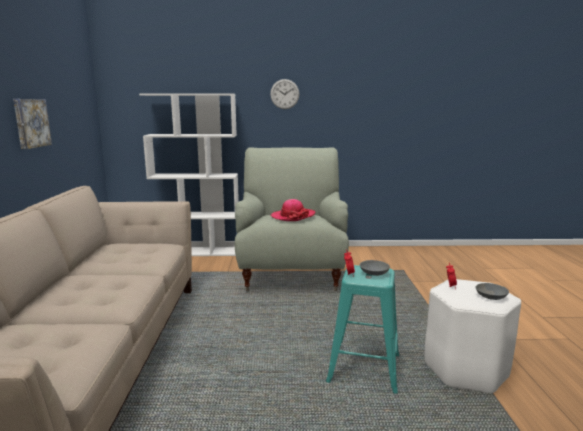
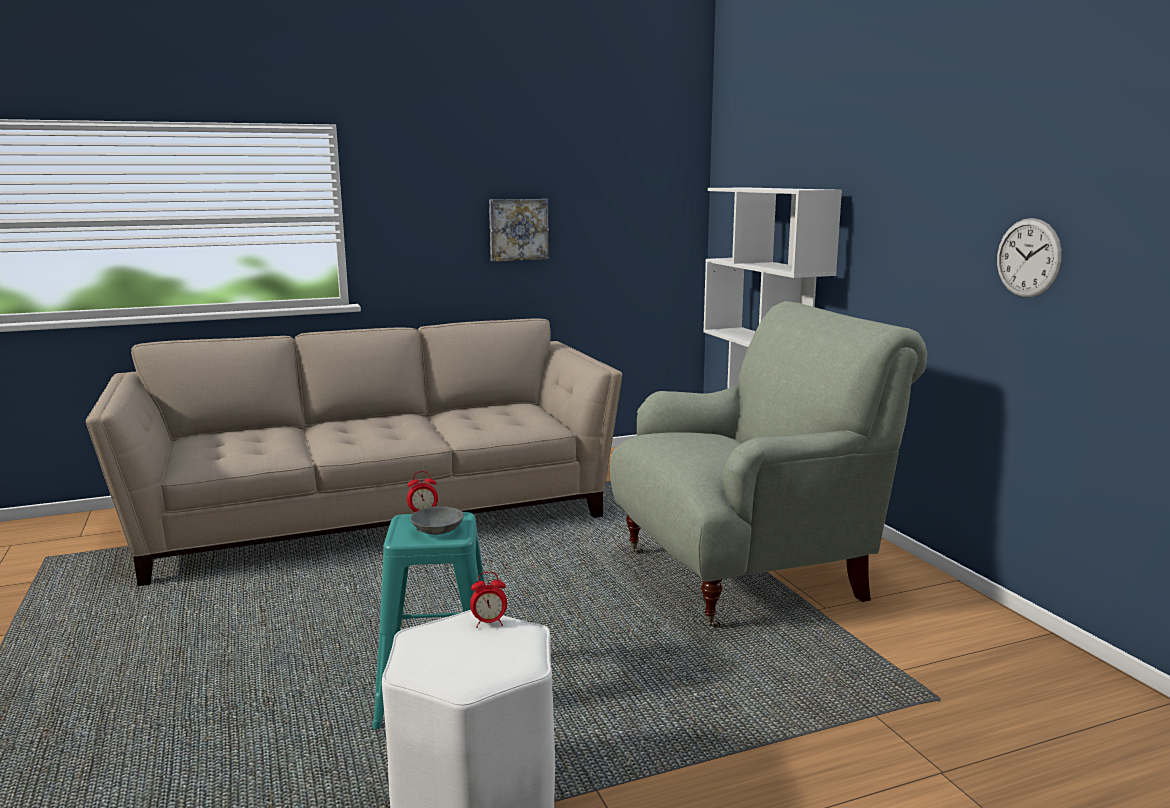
camera: 70 degrees right, 0 degrees up
(284, 94) = (922, 192): wall clock -> wall clock (1028, 258)
(293, 216) = (699, 444): hat -> none
(491, 296) = (456, 665): grey bowl -> none

